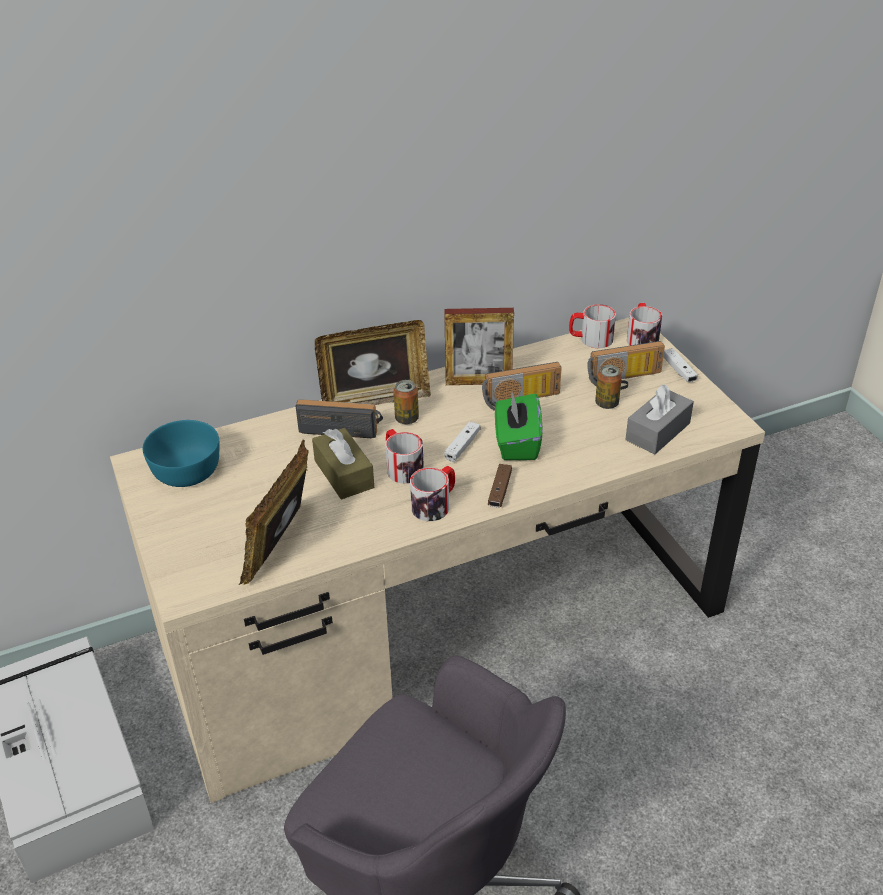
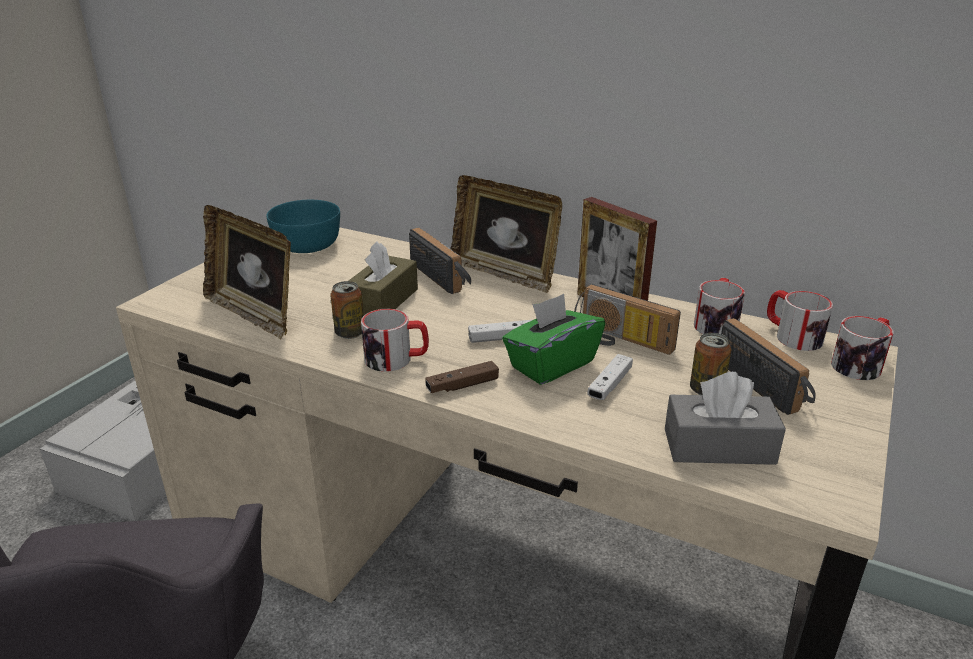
camera: 50 degrees right, 10 degrees down
(281, 547) = (254, 314): picture frame -> picture frame turned 120 degrees counterclockwise
(401, 467) = (428, 321): mug -> mug (716, 323)
(406, 419) = (500, 297): can -> can (350, 333)
(625, 380) = (766, 384): radio -> radio turned 150 degrees counterclockwise
(679, 370) = (856, 414): white game controller -> white game controller (610, 385)

